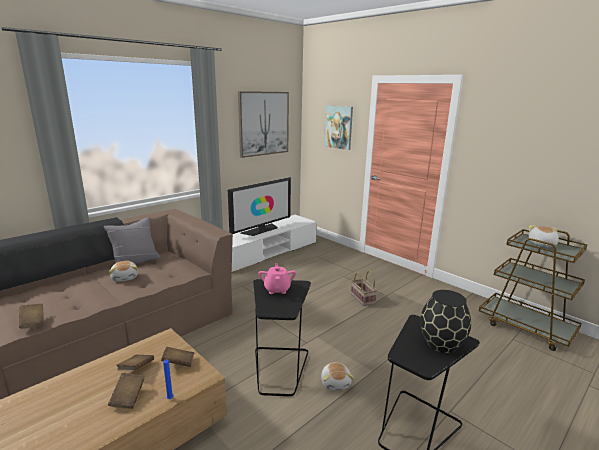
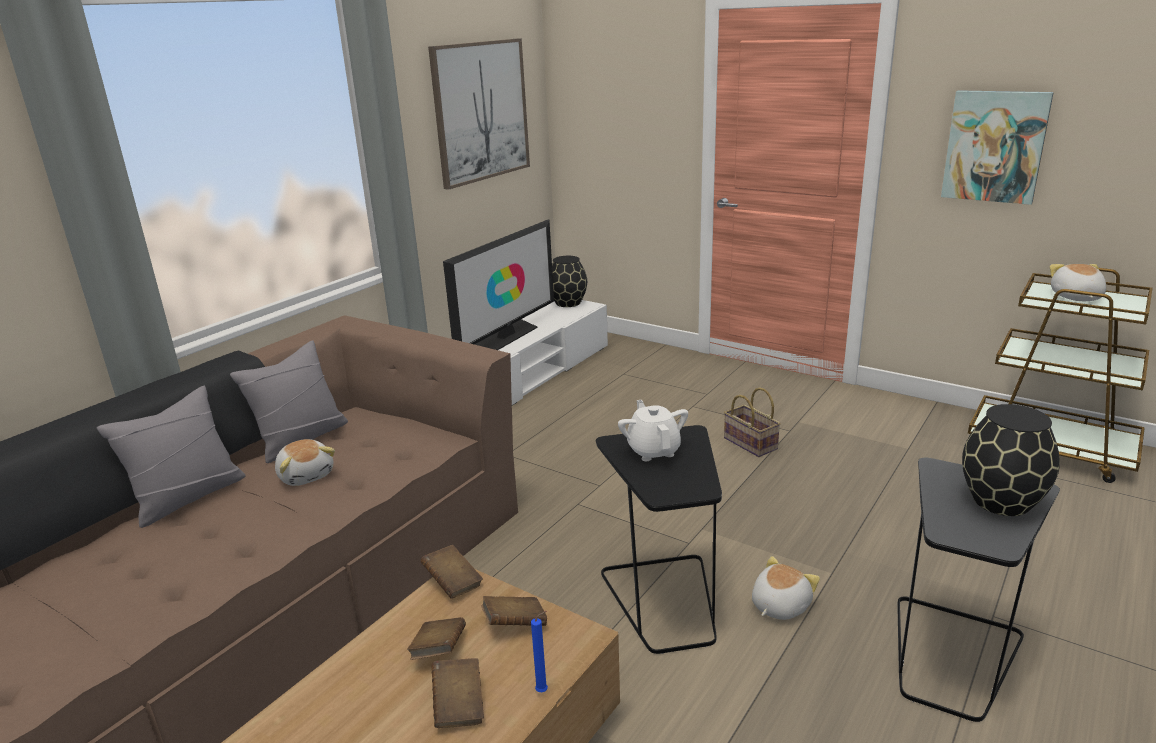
camera: 10 degrees left, 5 degrees up
(33, 322) = (177, 598): brown book -> brown book (453, 583)
(72, 279) = (188, 497): none -> grey pillow
(277, 289) = (653, 450): pink teapot -> white teapot
(299, 219) = (568, 303): none -> black vase
(336, 382) = (779, 605): plush toy -> plush toy turned 120 degrees counterclockwise
(338, 127) = (635, 106): picture -> picture (995, 146)

